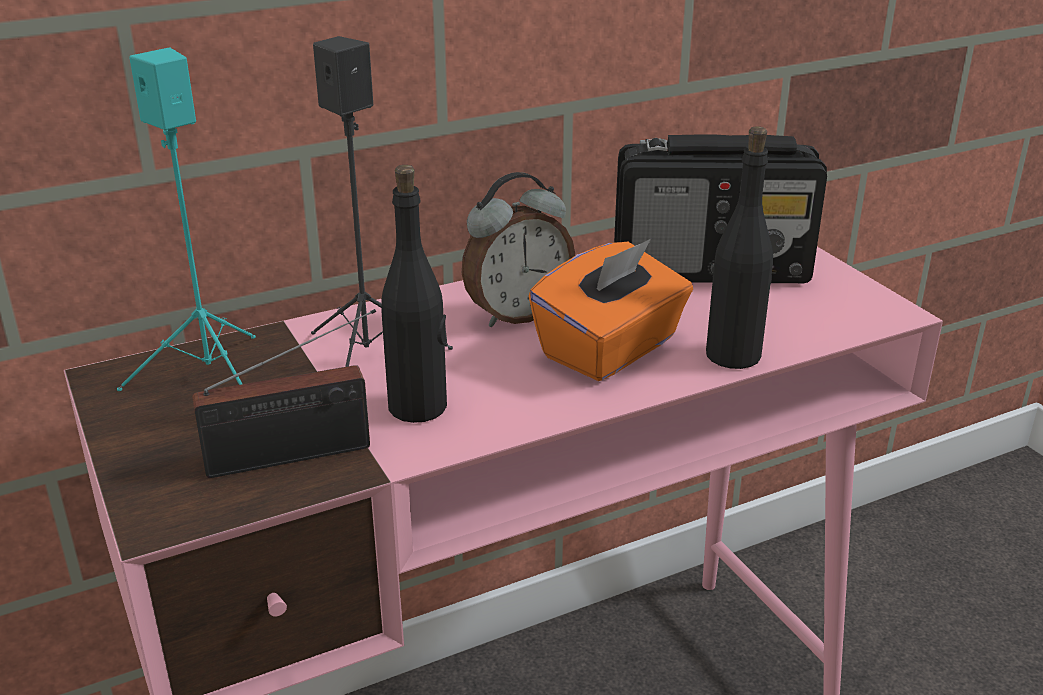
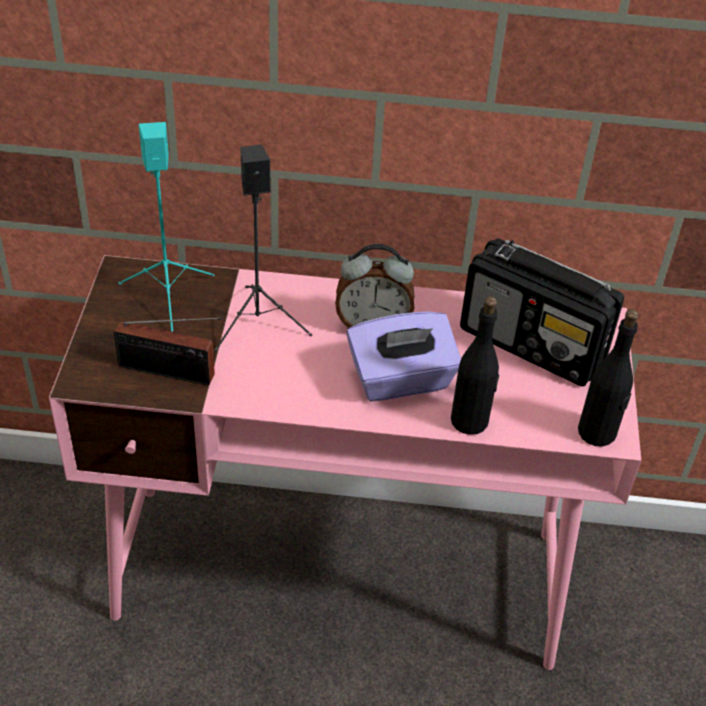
camera: 30 degrees right, 15 degrees up
(418, 407) = (256, 370): black bottle -> black bottle (597, 432)
(611, 349) = (401, 380): orange tissue box -> purple tissue box

